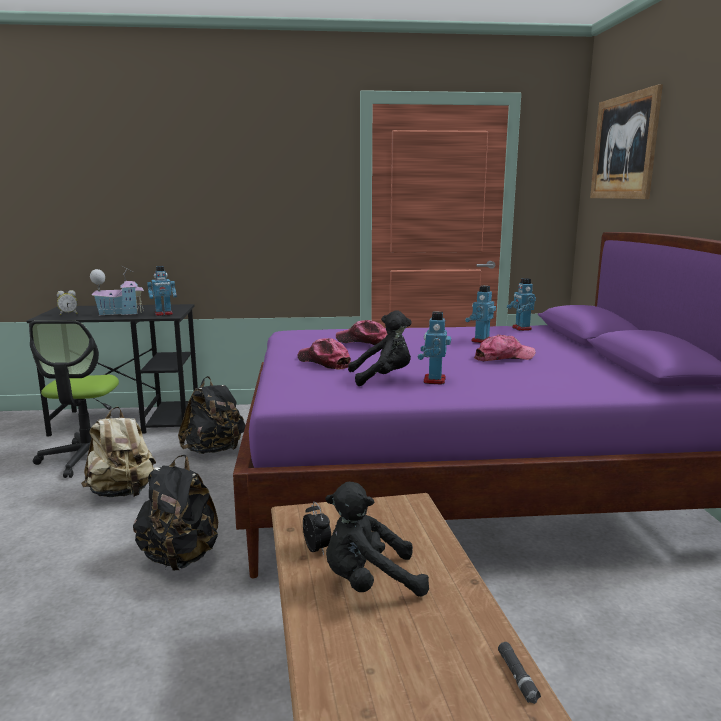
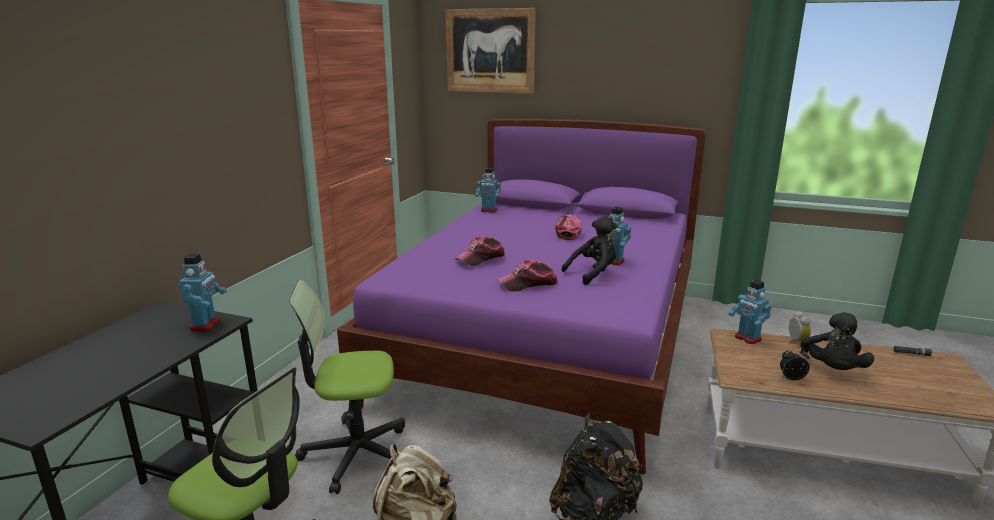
camera: 65 degrees left, 5 degrees up
(68, 314) = (48, 400): alarm clock -> alarm clock (795, 342)
(120, 313) = (133, 355): toy house -> none
(214, 450) = (356, 453): black backpack -> office chair
(383, 378) = (593, 273): black plush toy -> black plush toy turned 45 degrees clockwise
(480, 340) = (514, 227): toy robot -> toy robot (747, 338)

